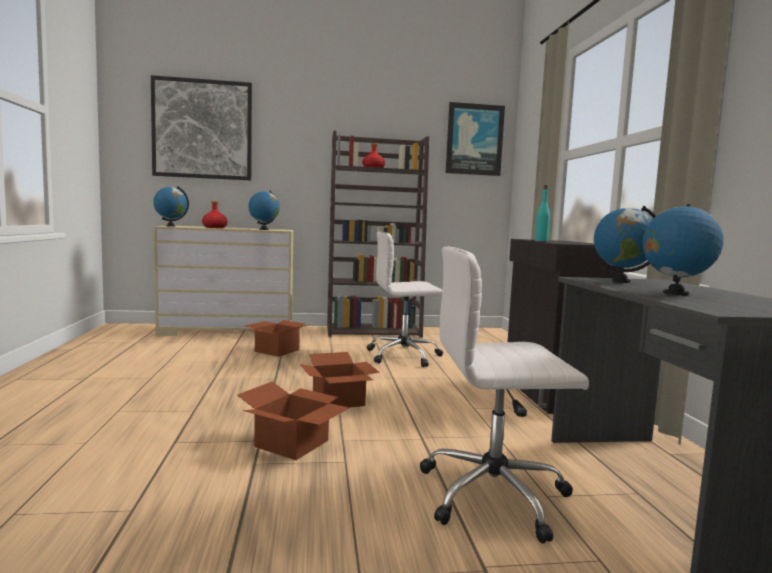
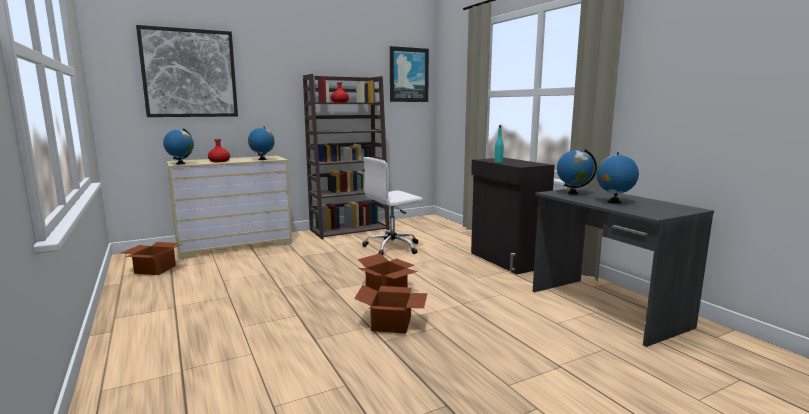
camera: 20 degrees left, 5 degrees up
(276, 350) = (297, 257): cardboard box -> cardboard box (155, 269)
(495, 495) = (532, 328): white office chair -> none

